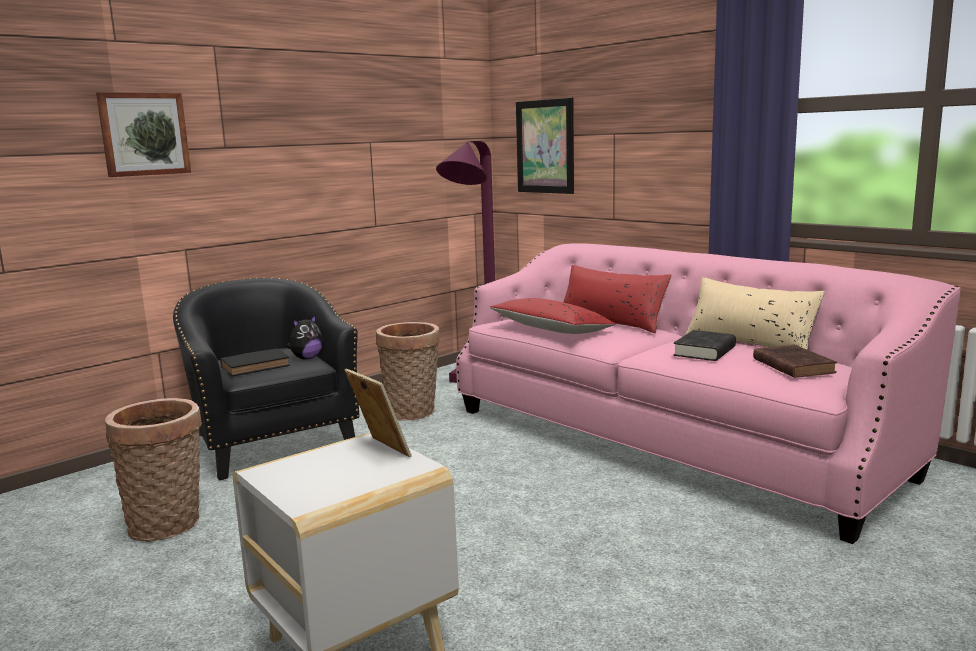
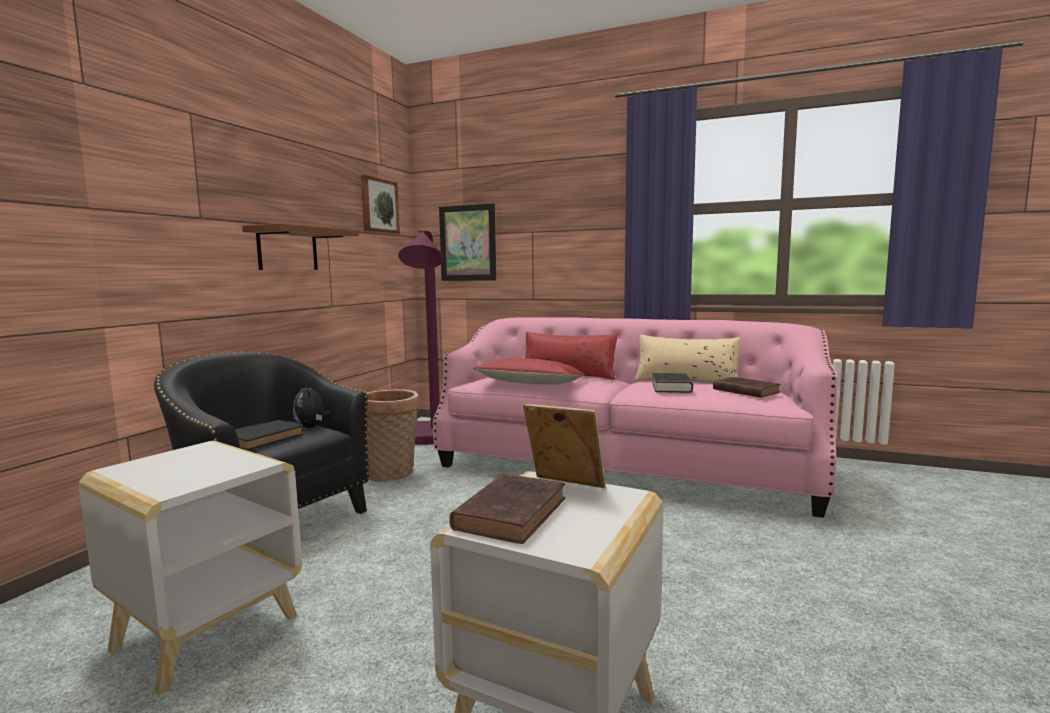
camera: 25 degrees left, 5 degrees down
(144, 134) = (116, 192): picture -> picture (379, 206)
(169, 525) = (209, 630): basket -> white side table
(306, 358) = (312, 427): plush toy -> plush toy turned 135 degrees clockwise
(306, 465) = (512, 512): none -> brown book
(320, 169) = (288, 249): none -> brown shelf

